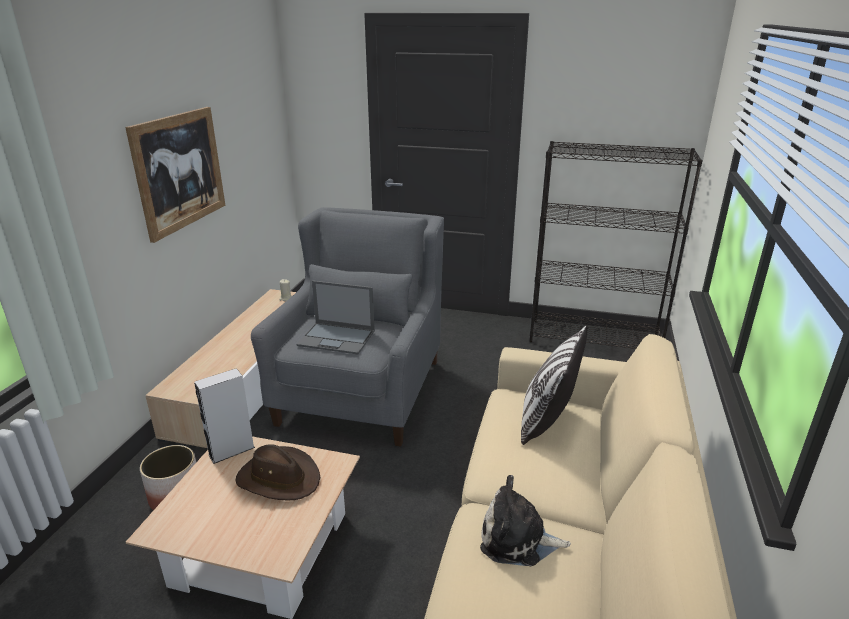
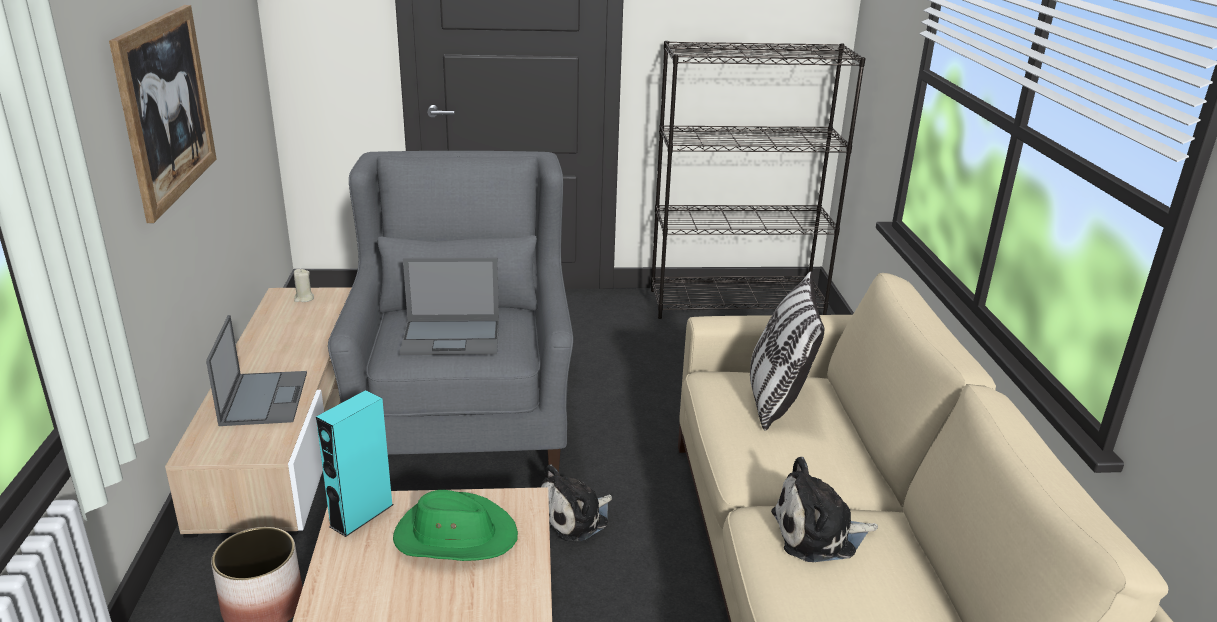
camera: 20 degrees left, 0 degrees up
(224, 360) = (264, 398): none -> laptop
(231, 451) = (361, 515): grey speaker -> turquoise speaker
(279, 478) = (455, 535): brown hat -> green hat
(398, 479) = (576, 517): none -> plush toy

